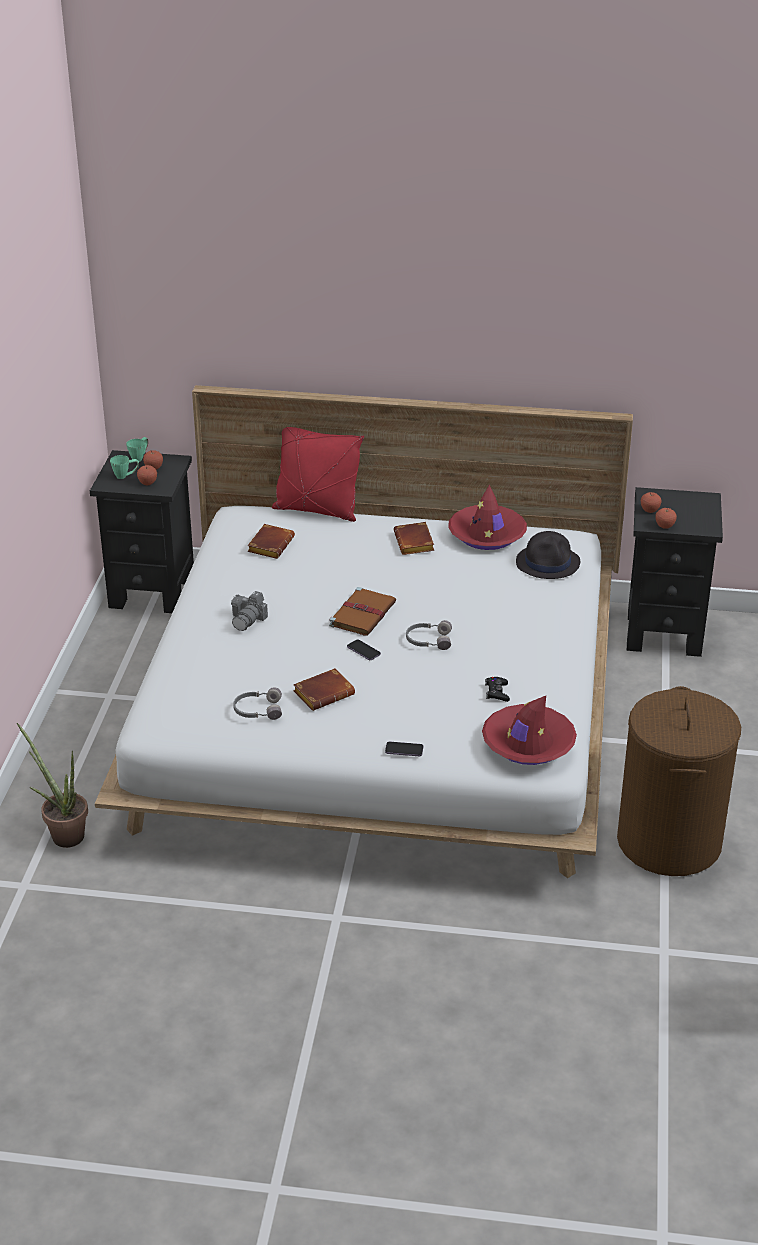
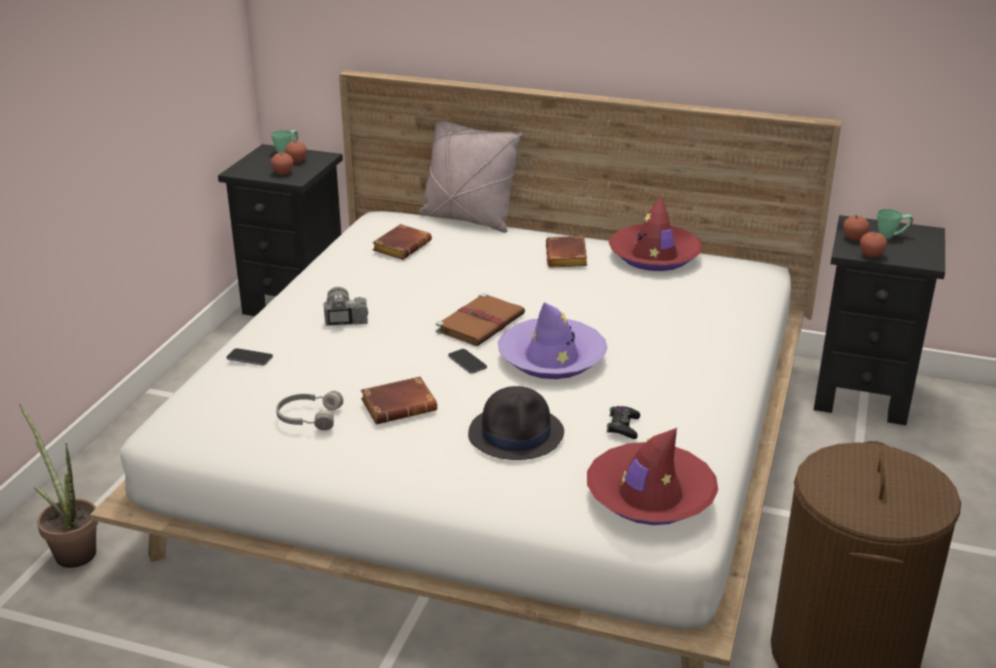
camera: 10 degrees right, 5 degrees down
(126, 476) = (263, 166): green mug -> green mug (891, 236)
(248, 619) = (343, 317): camera -> camera turned 135 degrees clockwise
(317, 510) = (468, 220): red pillow -> purple pillow
(404, 750) = (478, 486): phone -> phone (249, 358)
(428, 640) = (552, 358): grey headphones -> purple hat
(548, 563) = (722, 289): black hat -> black hat (517, 434)

